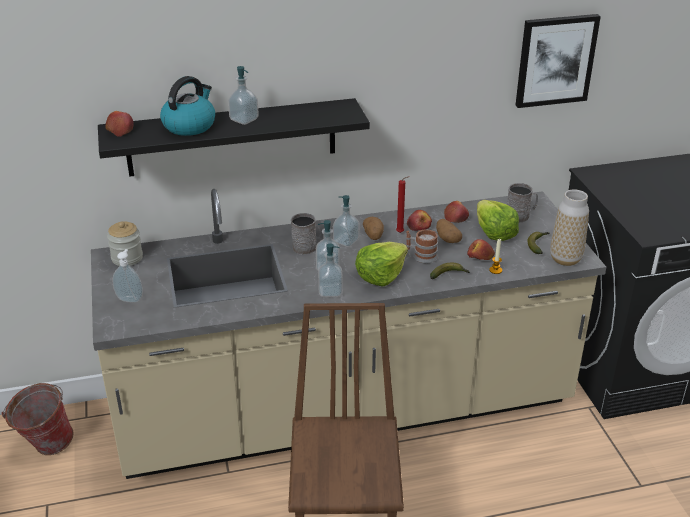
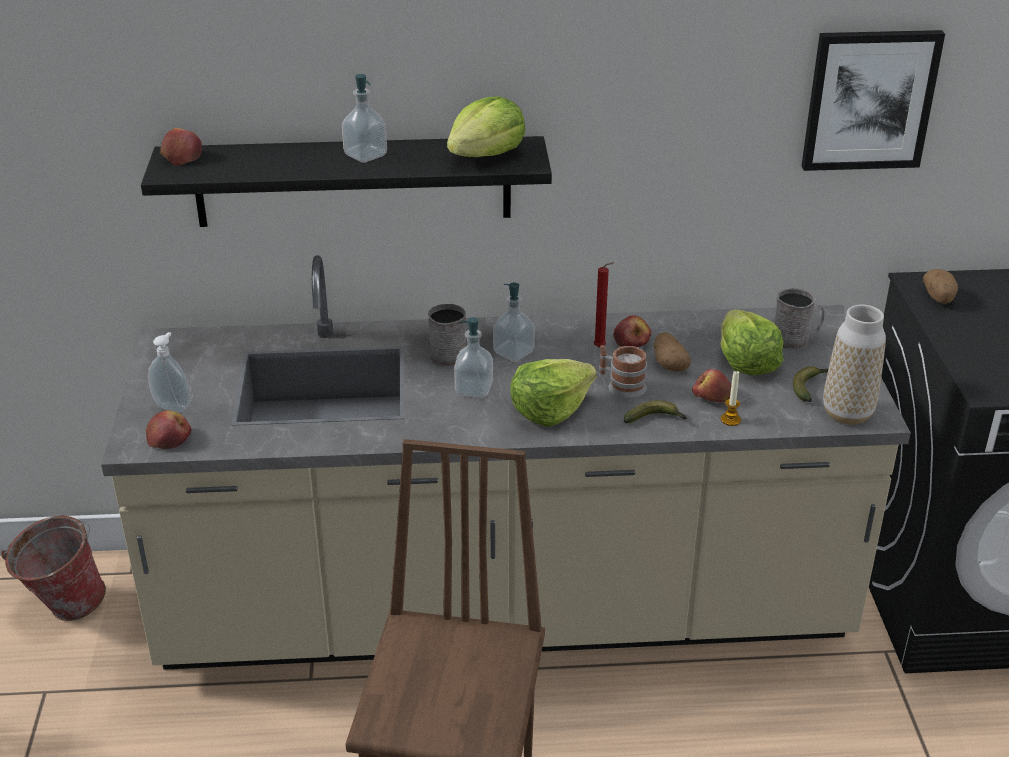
camera: 10 degrees right, 0 degrees up
(127, 258) = (188, 346): jar -> none
(189, 125) = (283, 158): kettle -> none
(323, 113) = (486, 155): none -> lettuce
(330, 291) = (466, 426): soap dispenser -> none
(373, 236) = (558, 348): potato -> potato (939, 298)
(456, 217) = (693, 332): apple -> apple (170, 438)

